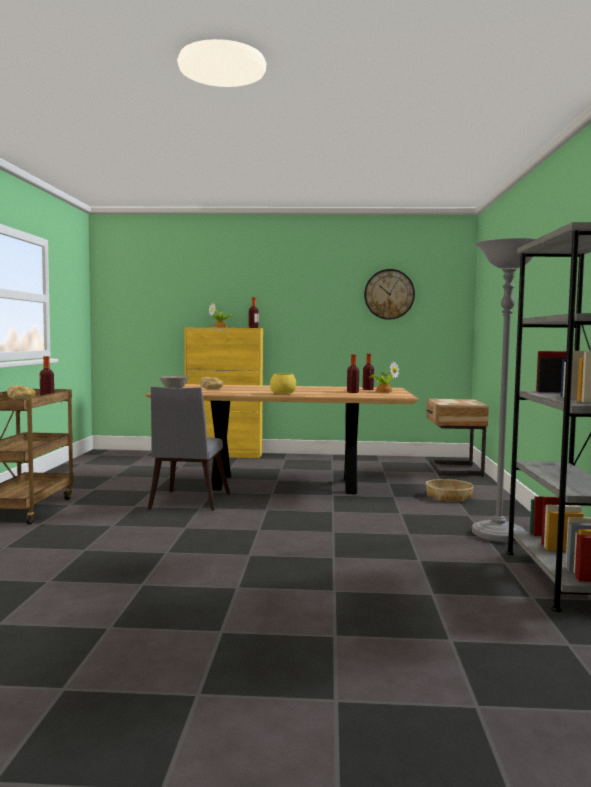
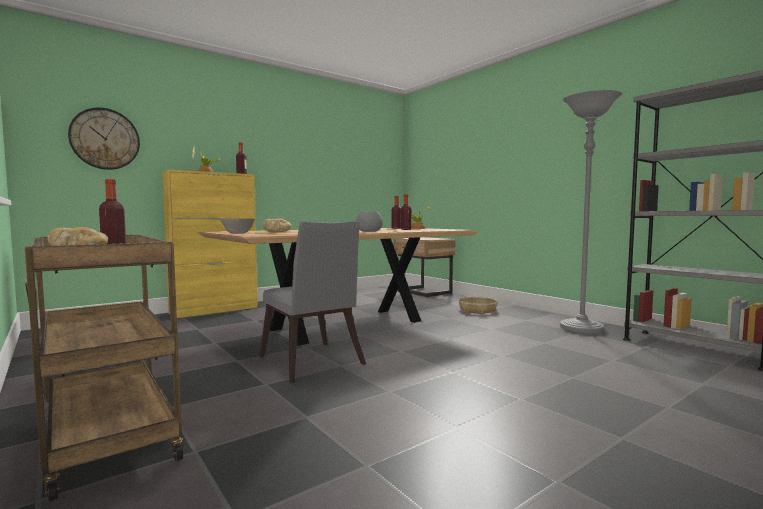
camera: 40 degrees left, 0 degrees up
(283, 393) = (369, 231): yellow bowl -> grey bowl
(389, 294) = (349, 152): wall clock -> wall clock (105, 139)

